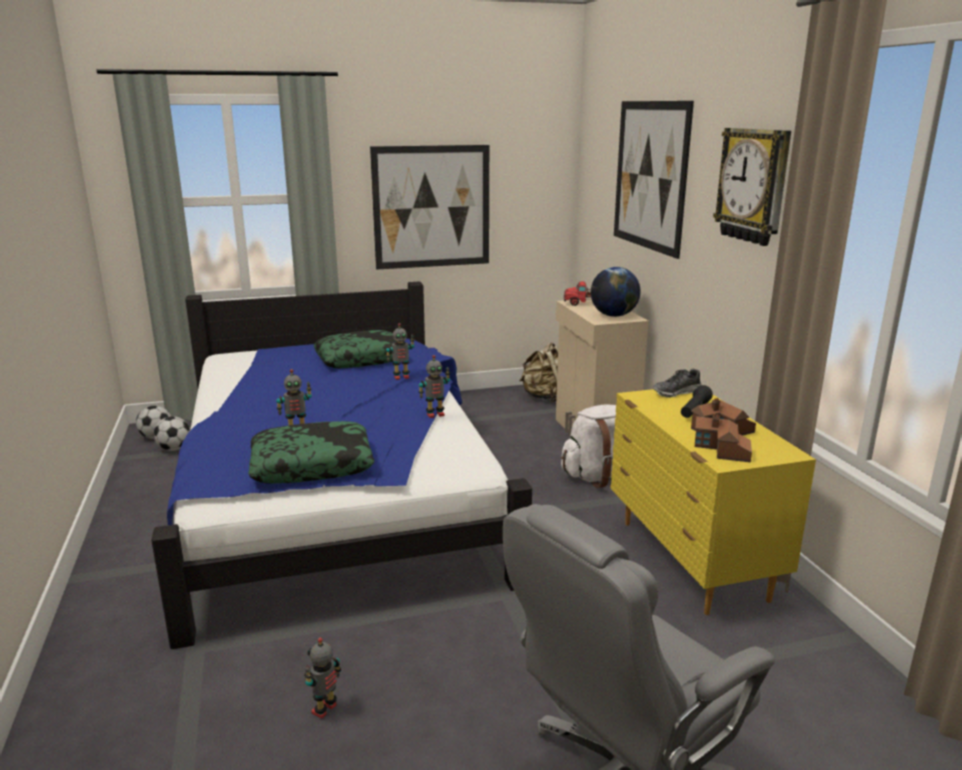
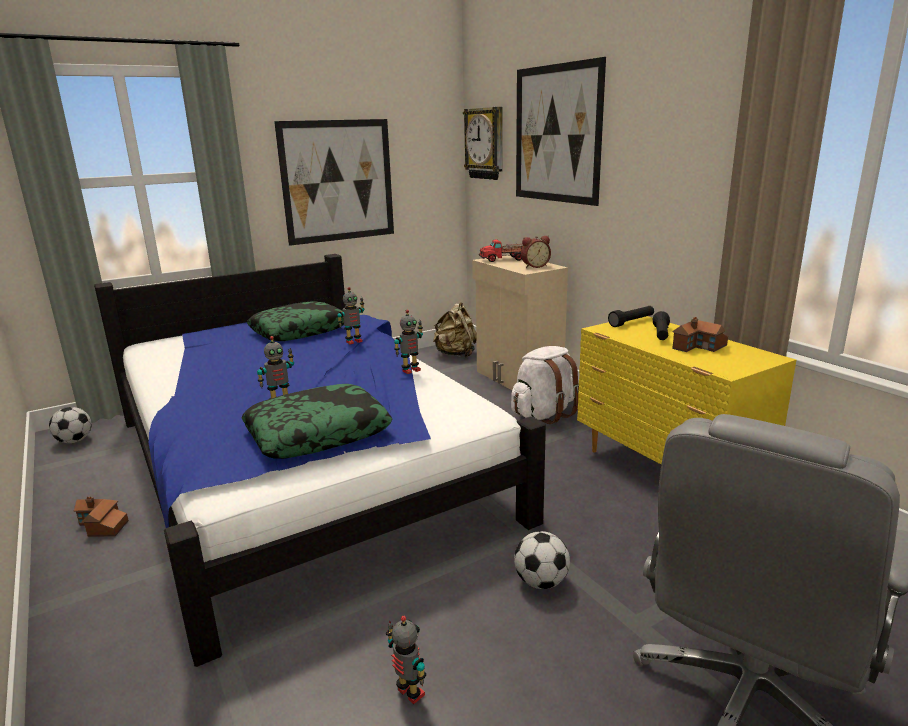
camera: 15 degrees left, 0 degrees up
(174, 449) = (101, 450): football -> football (541, 582)
(325, 710) = (409, 694): toy robot -> toy robot turned 120 degrees clockwise
(613, 315) = (534, 266): globe -> alarm clock
(676, 392) = (631, 322): shoe -> black flashlight
(722, 450) = (716, 362): toy house -> toy house (101, 526)
(754, 185) = (686, 125): wall clock -> wall clock (485, 143)

